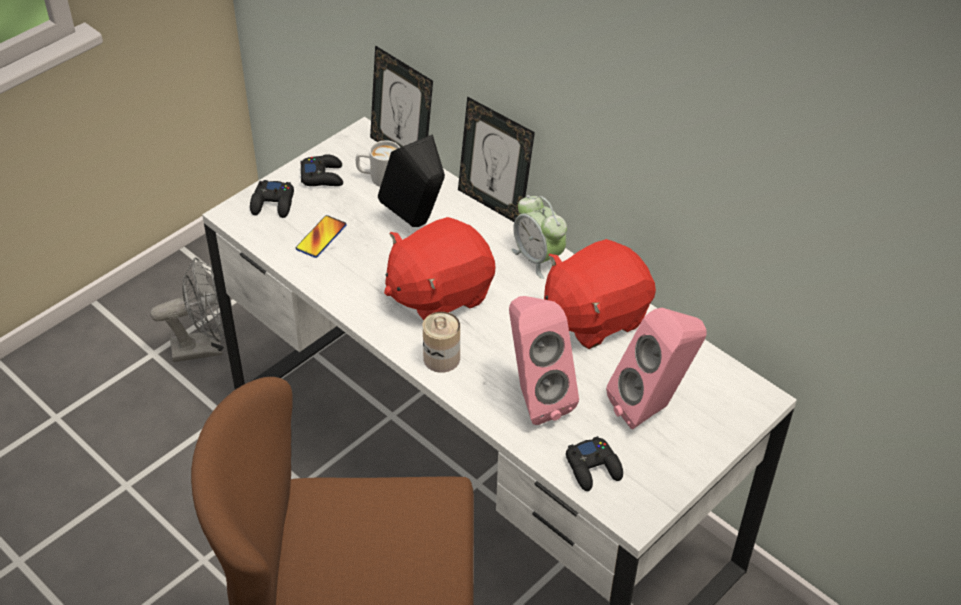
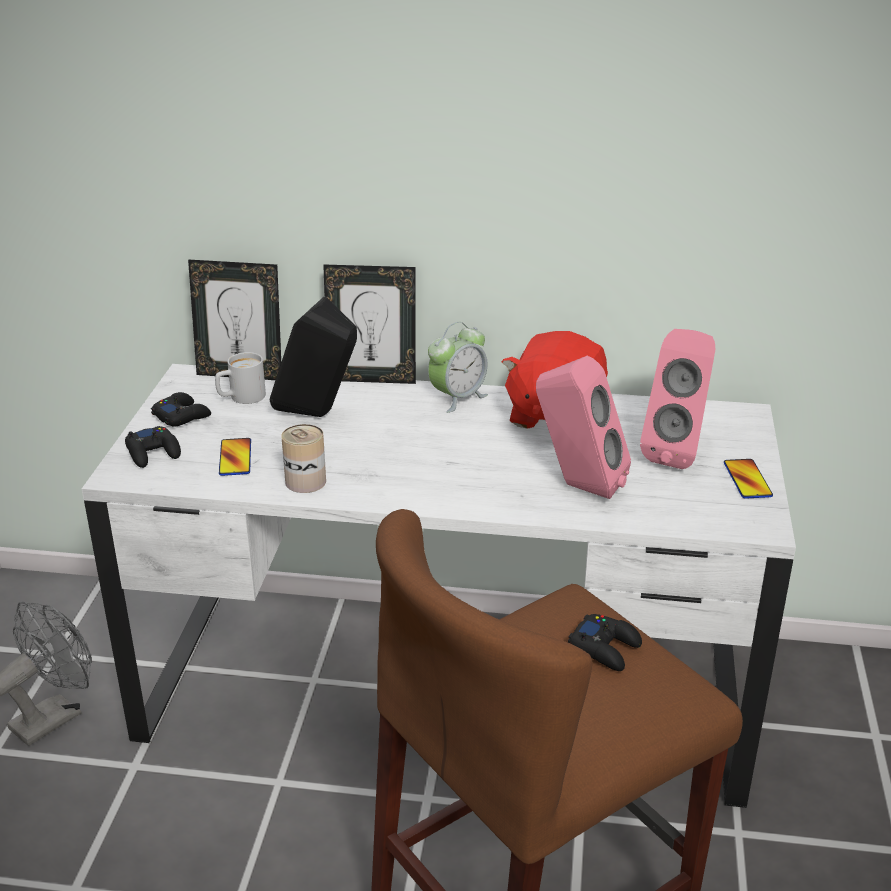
camera: 35 degrees left, 15 degrees down
(439, 294) = (401, 453): red plush toy -> none
(441, 358) = (462, 495): can -> can (305, 481)
(538, 258) = (457, 398): alarm clock -> alarm clock turned 60 degrees counterclockwise
(593, 468) = (688, 510): black game controller -> black game controller (605, 648)
(677, 466) = (747, 480): none -> phone

